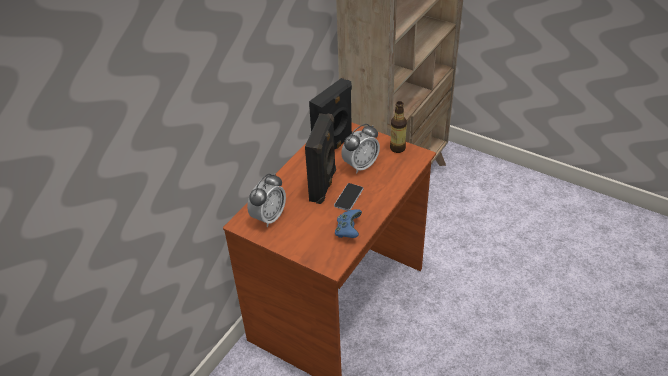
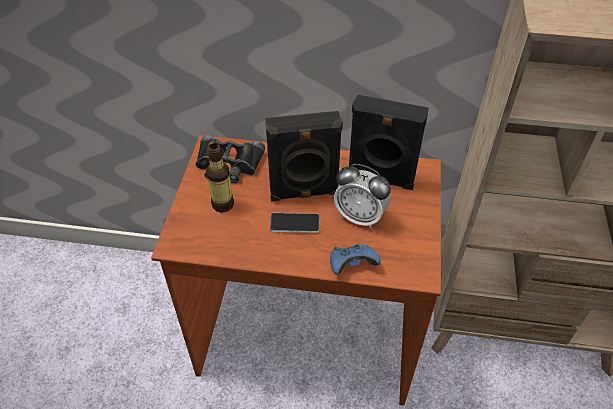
camera: 65 degrees right, 5 degrees up
(269, 217) = (228, 164): alarm clock -> black binoculars
(348, 230) = (236, 241): blue game controller -> blue game controller (352, 265)
(397, 148) = (419, 245): bottle -> bottle (223, 204)

